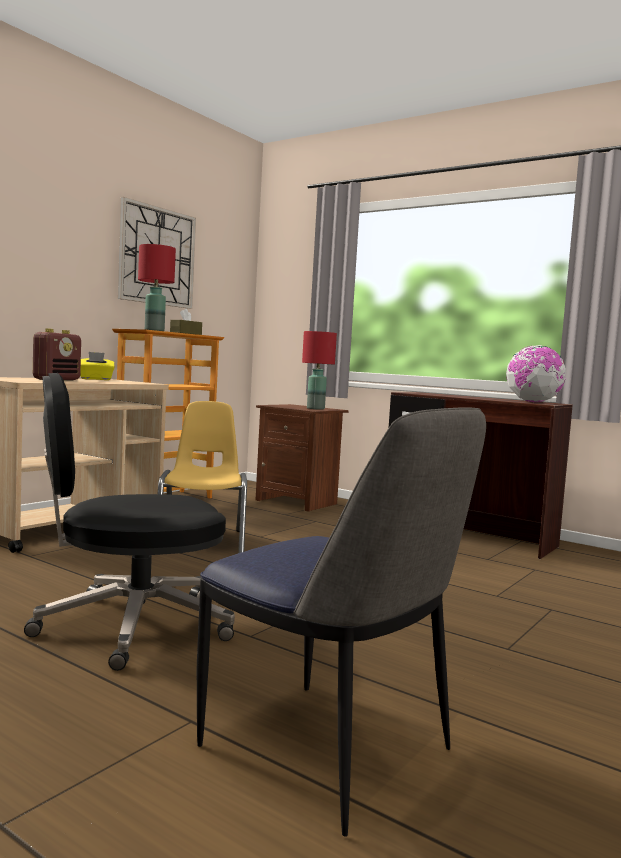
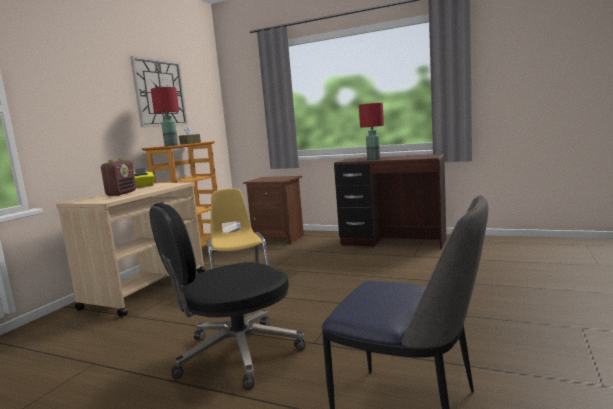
camera: 10 degrees left, 5 degrees up
(316, 408) = (282, 178): red table lamp -> red table lamp (374, 159)
(533, 402) = (423, 156): globe -> none

